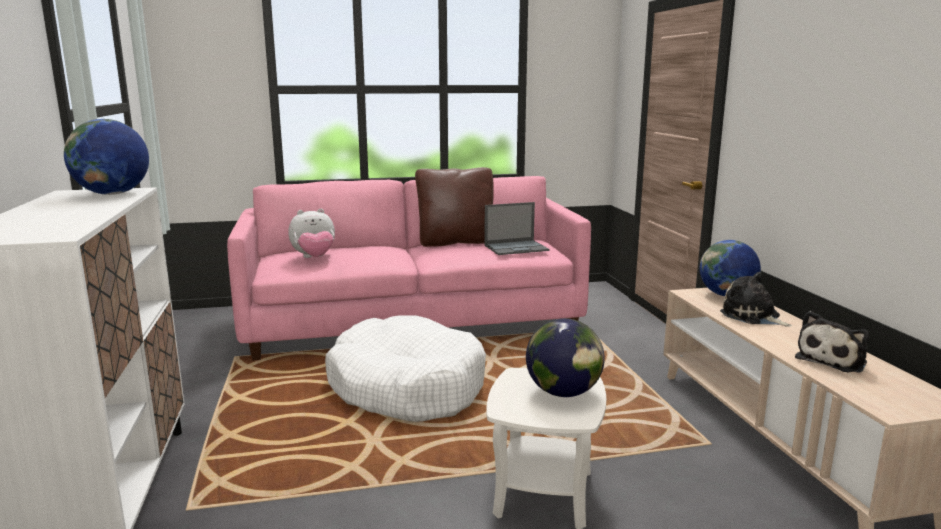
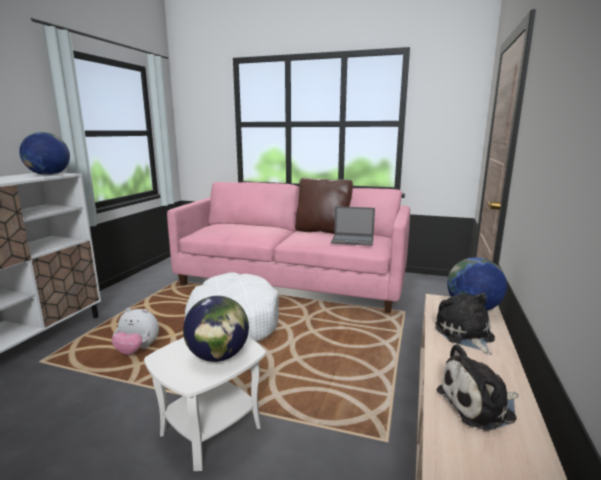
camera: 30 degrees right, 0 degrees up
(314, 258) = (224, 229): plush toy -> plush toy (137, 350)

